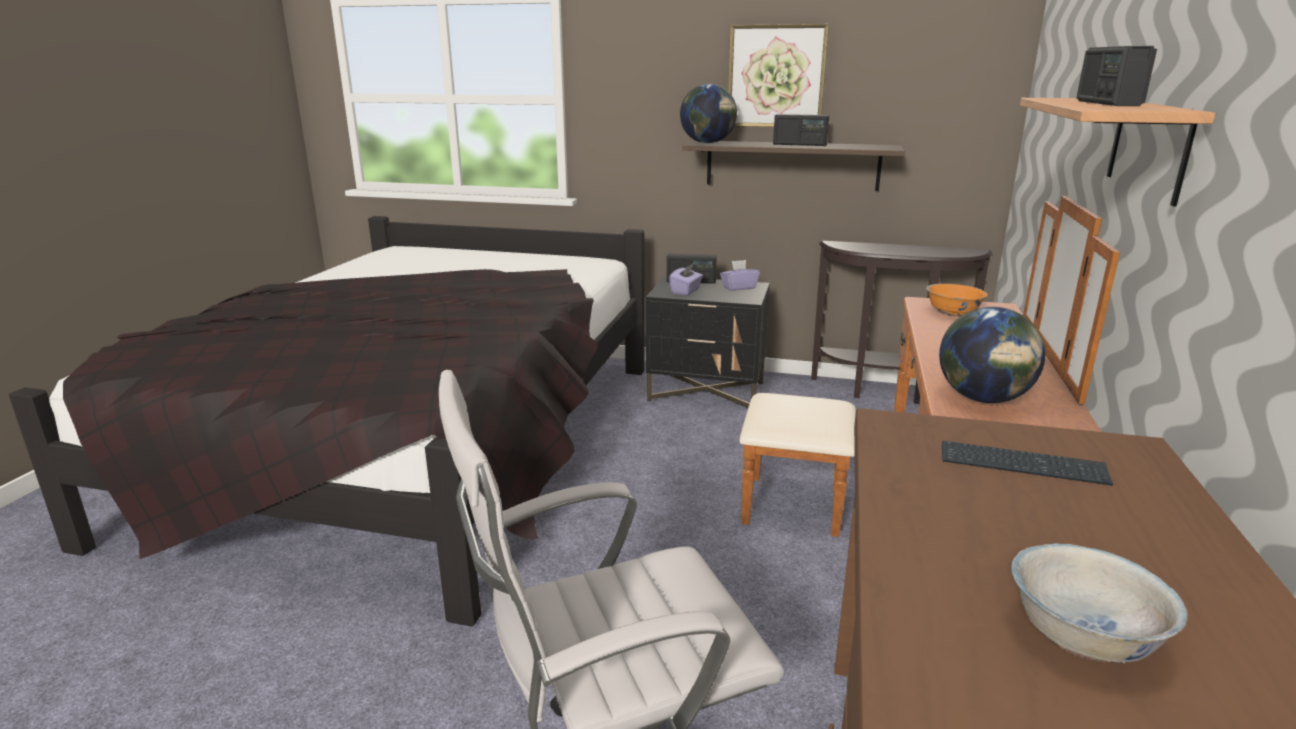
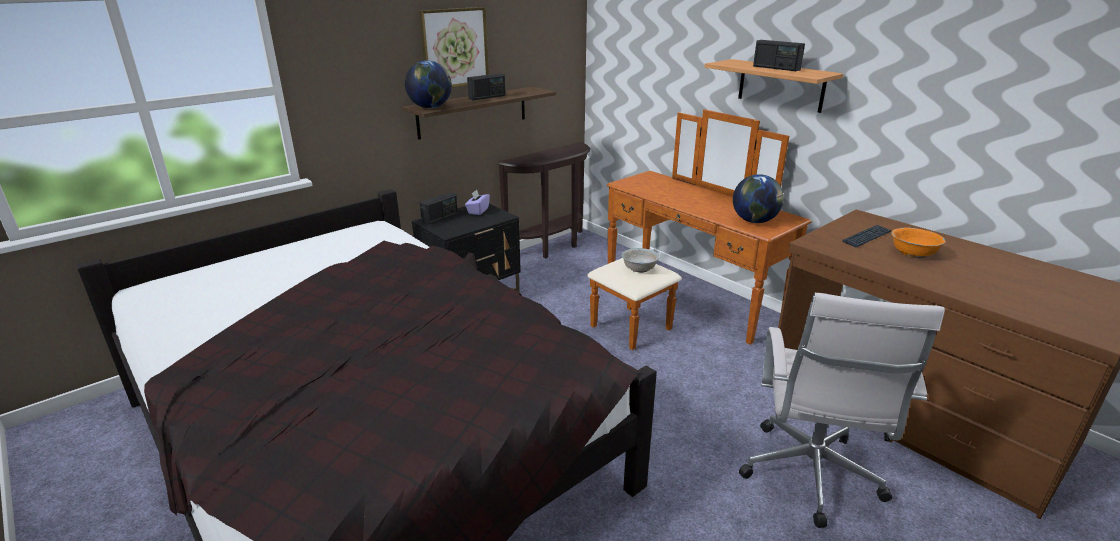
camera: 55 degrees left, 5 degrees up
(686, 291) = (457, 226): purple tissue box -> none
(953, 312) = (645, 184): orange bowl -> orange bowl (913, 253)
(1082, 635) = (986, 275): white bowl -> white bowl (639, 268)

